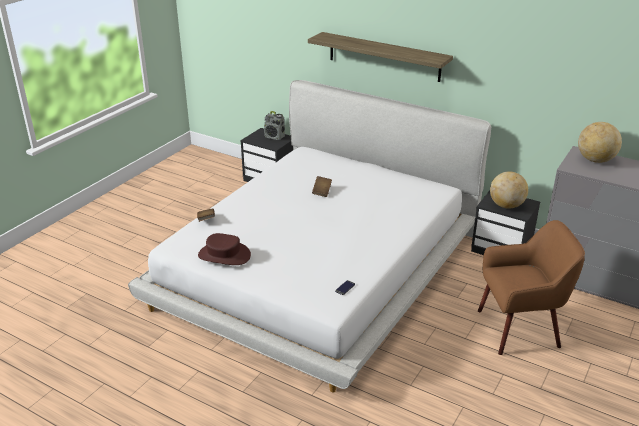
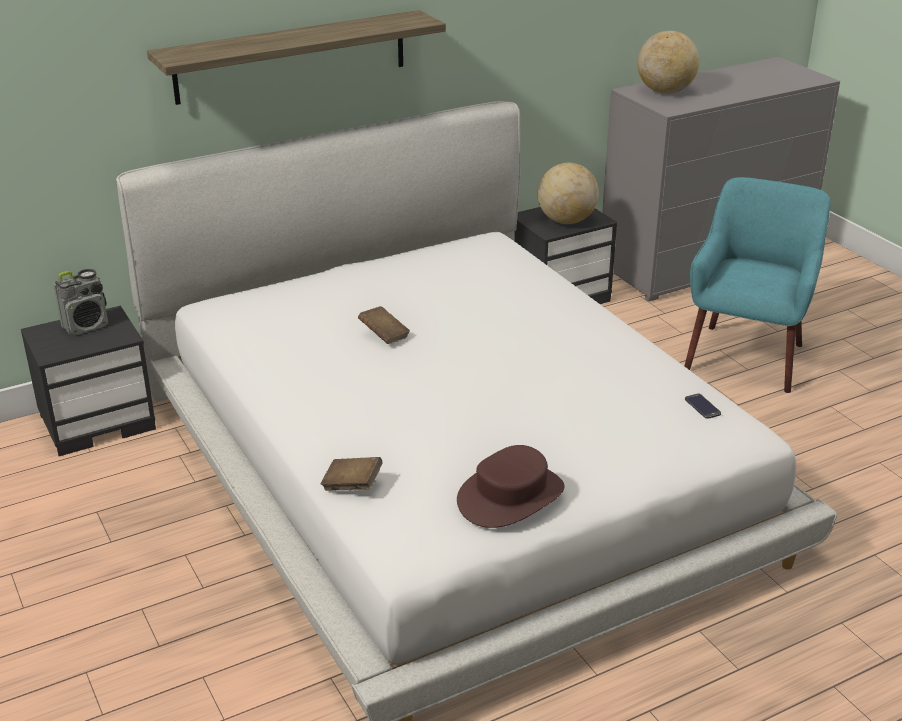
camera: 60 degrees left, 0 degrees up
(519, 329) = (746, 357): brown armchair -> turquoise armchair

